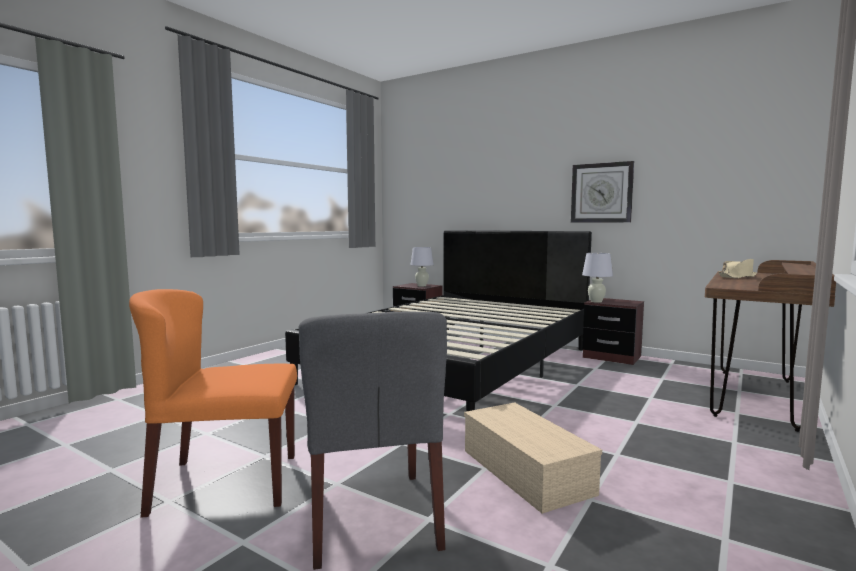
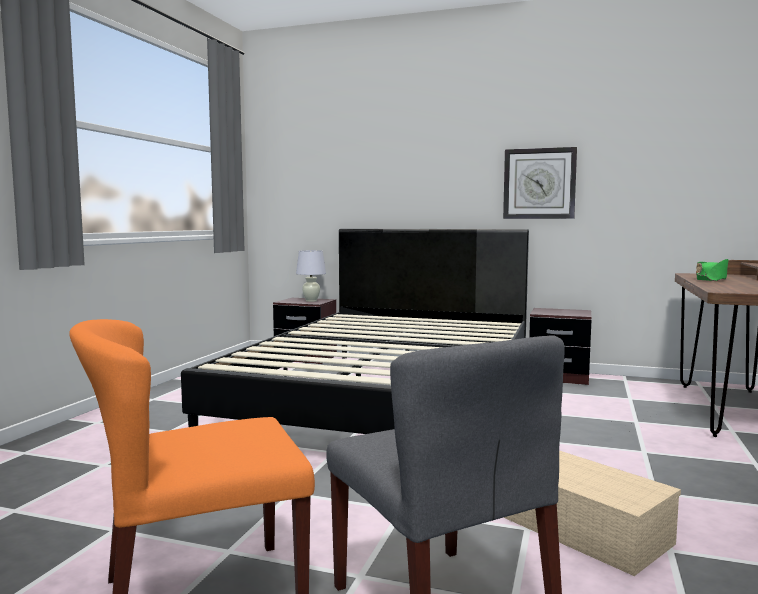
camera: 15 degrees left, 0 degrees up
(596, 301) = (542, 312): white table lamp -> none
(737, 277) = (711, 279): beige hat -> green hat

